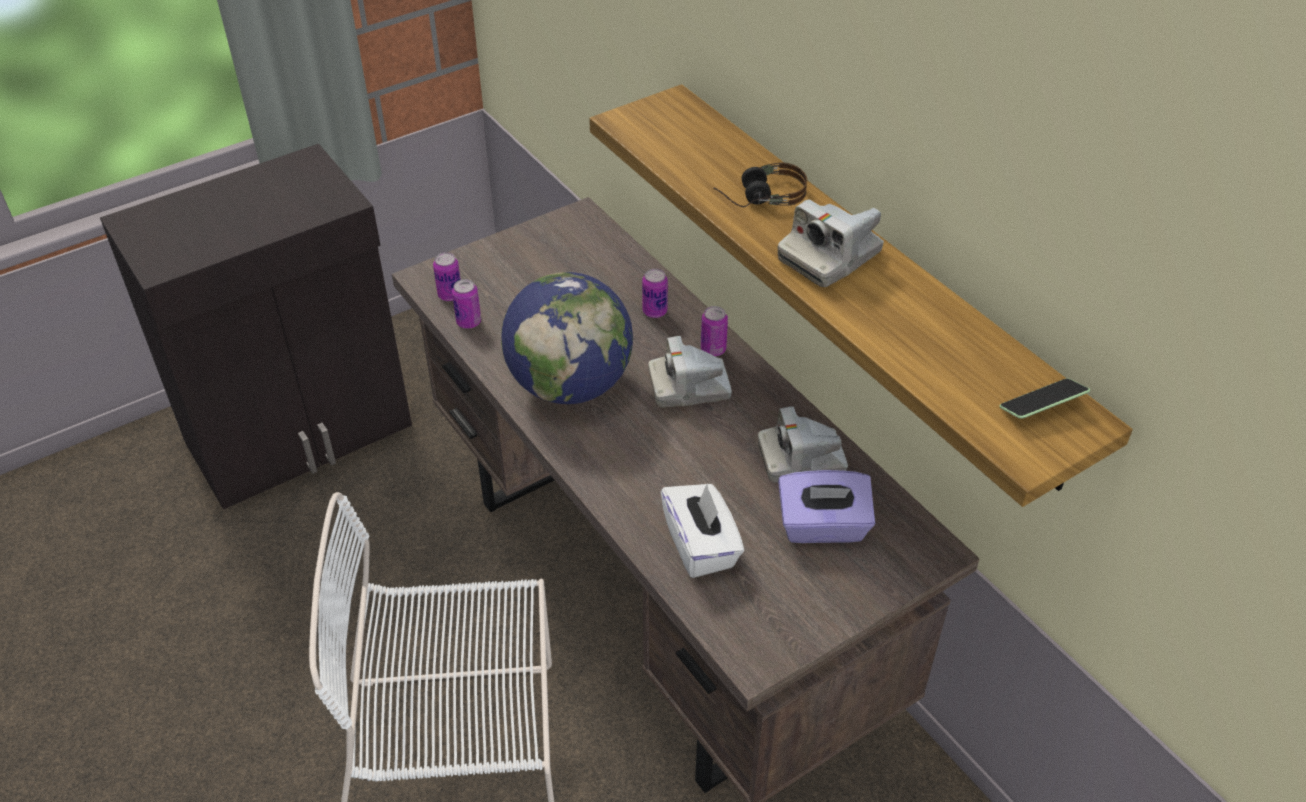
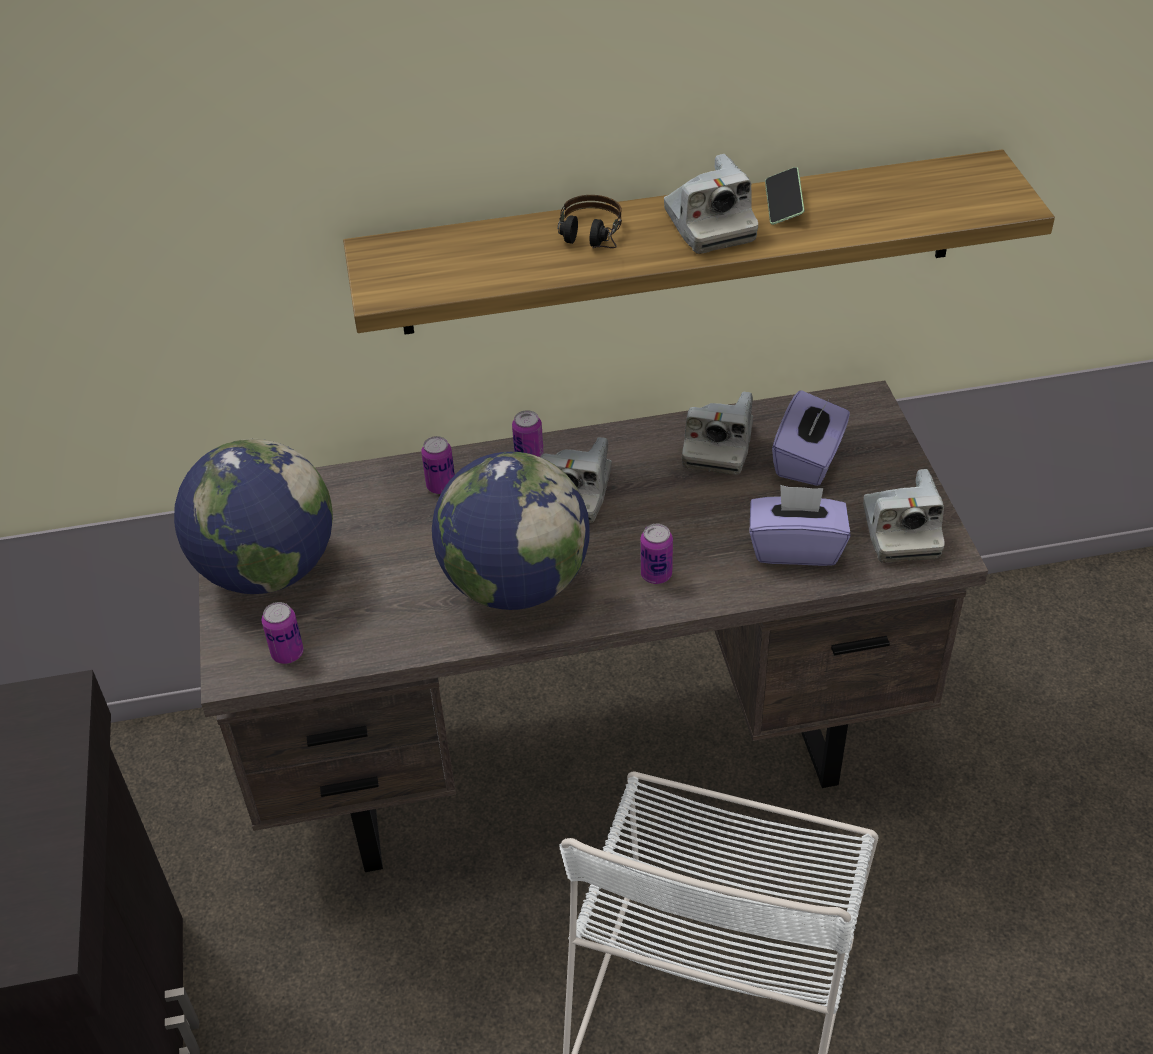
camera: 65 degrees left, 0 degrees up
(469, 322) = (350, 647): can -> can (656, 575)
(523, 258) = (267, 570): none -> globe
(701, 546) = (796, 547): white tissue box -> purple tissue box
(763, 618) = (900, 532): none -> camera
(1041, 407) = (962, 179): phone -> phone (783, 205)

